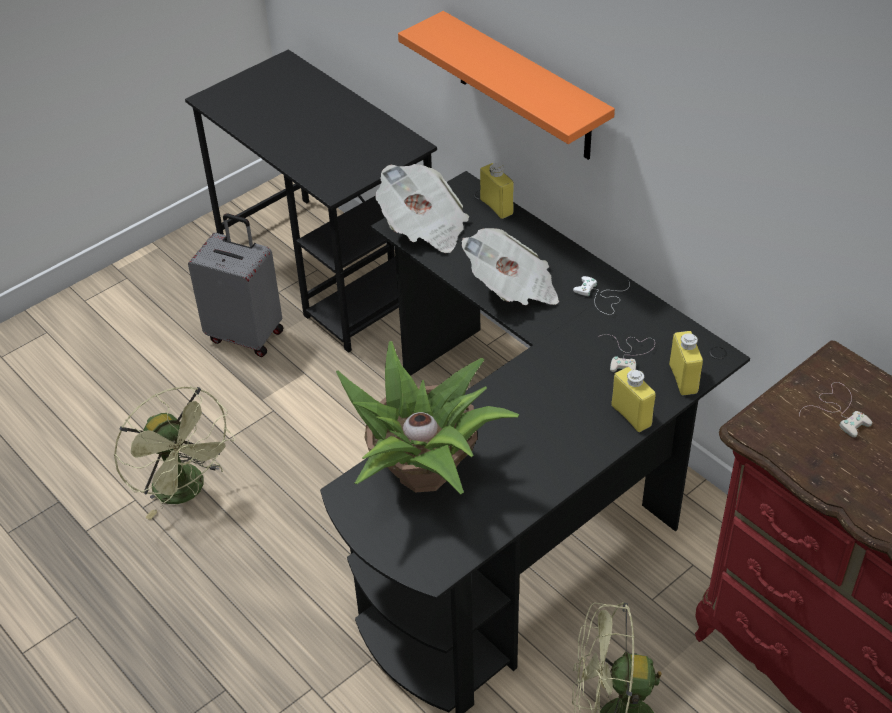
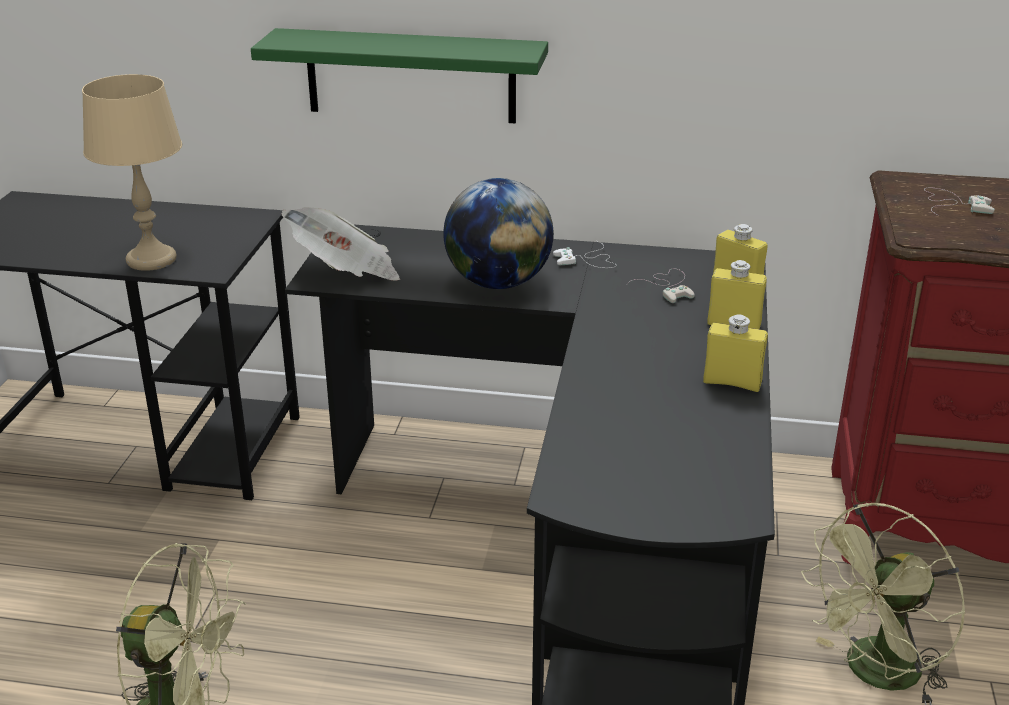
camera: 40 degrees left, 15 degrees down
(246, 334) = (107, 535): grey suitcase -> none
(307, 161) = (151, 259): none -> beige table lamp
(425, 474) = (618, 445): potted plant -> none
(496, 207) = (400, 235): yellow bottle -> yellow bottle (732, 383)
(512, 288) = (498, 283): newspaper -> globe
(524, 88) = (410, 76): orange shelf -> green shelf

